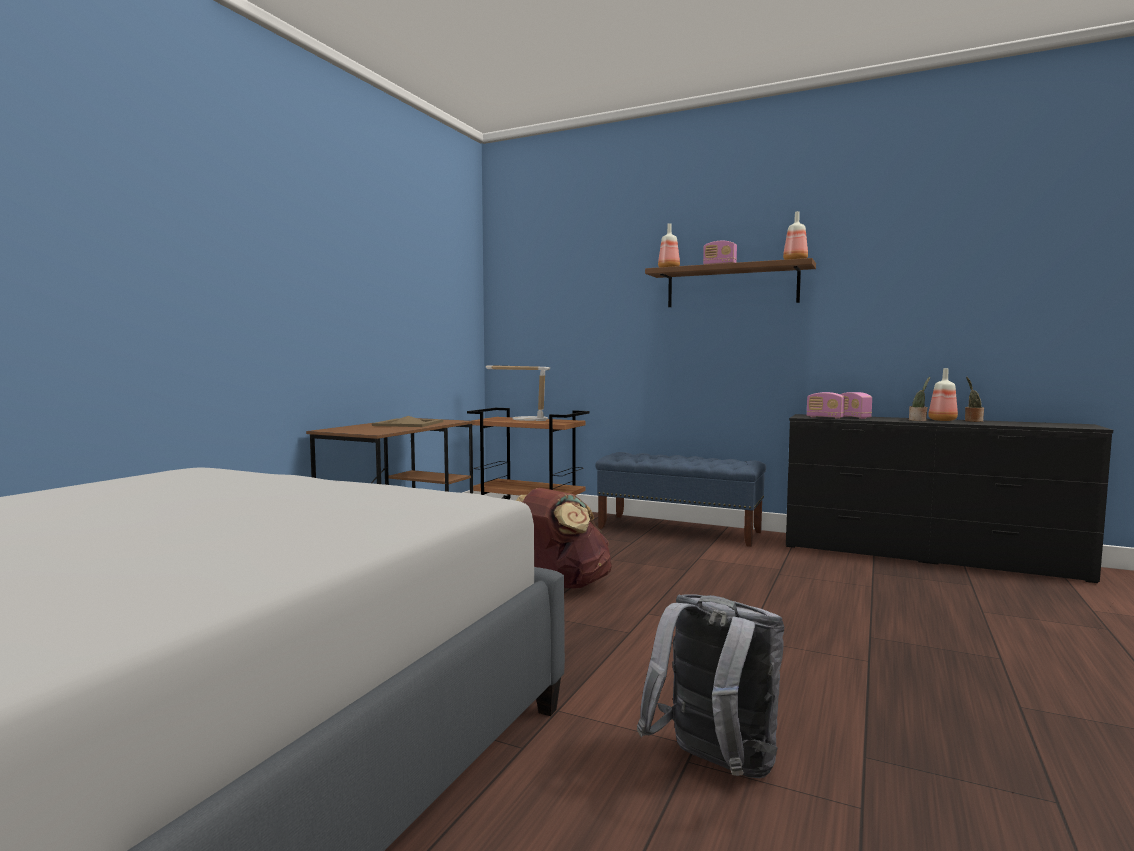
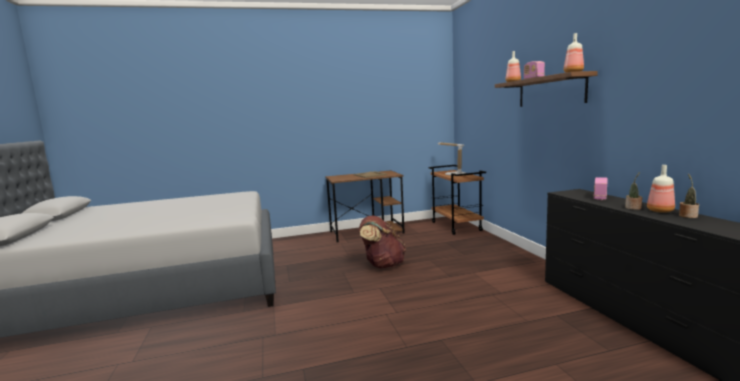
camera: 50 degrees right, 5 degrees up
(679, 530) = (508, 254): blue bench -> none
(714, 768) = (262, 343): grey backpack -> none
(825, 417) = (574, 195): radio -> none

